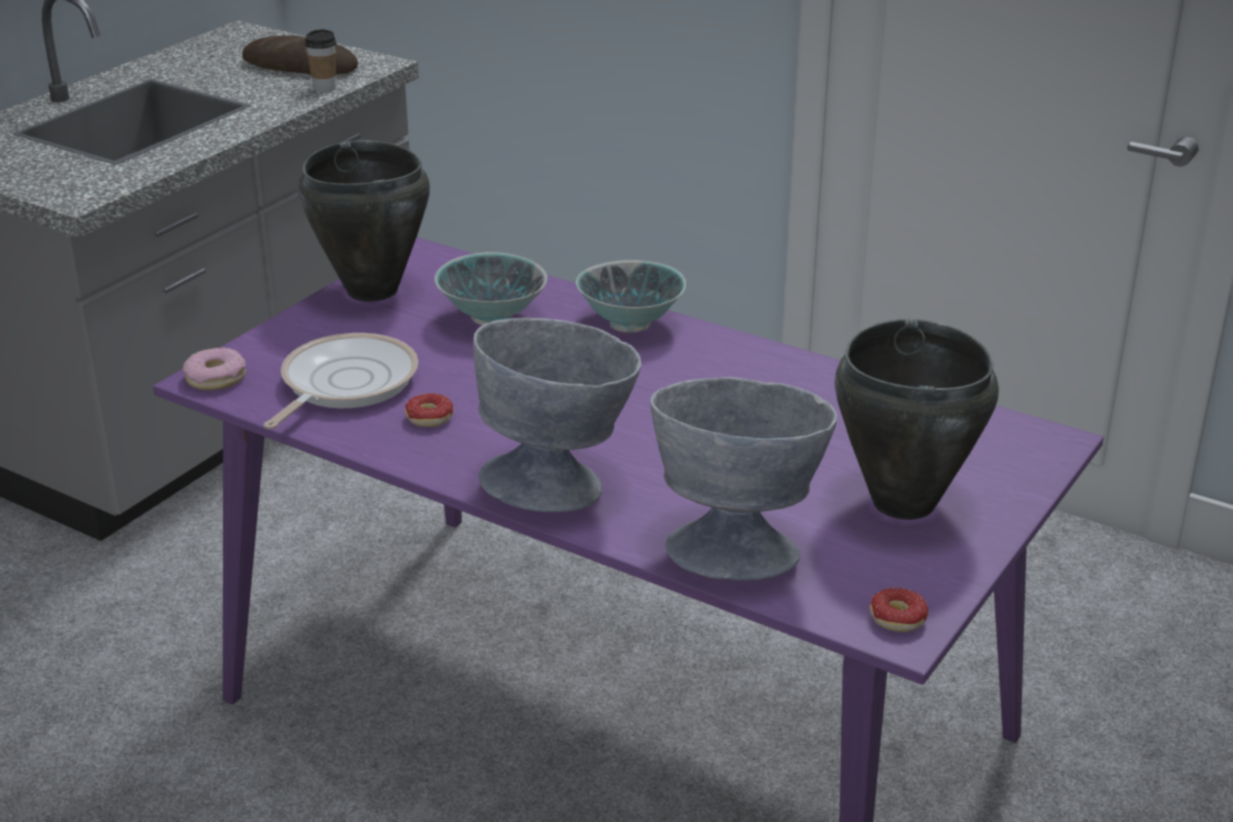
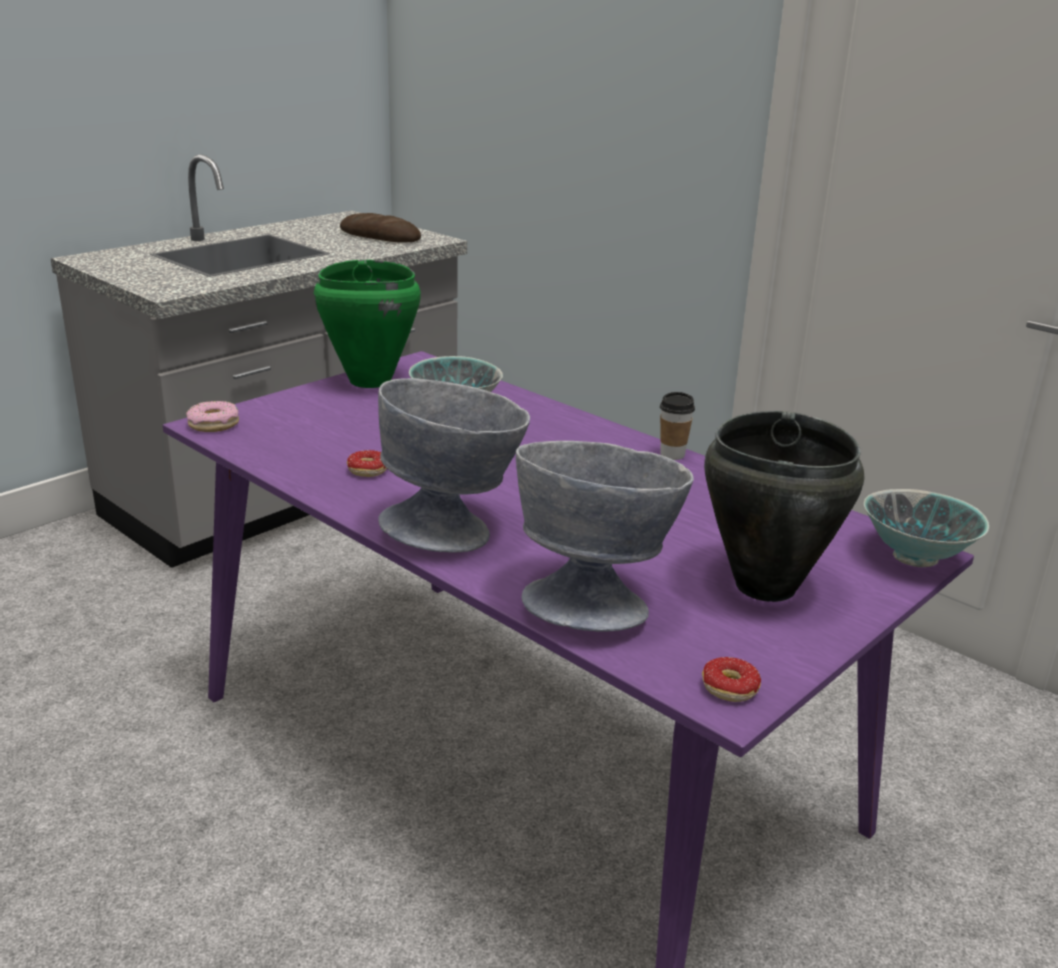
camera: 10 degrees right, 5 degrees down
(324, 88) = (389, 248): cup -> cup (672, 455)
(344, 384) = (311, 439): frying pan -> none
(371, 290) = (369, 381): black cooking pot -> green cooking pot
(631, 325) = (567, 425): bowl -> bowl (915, 558)

